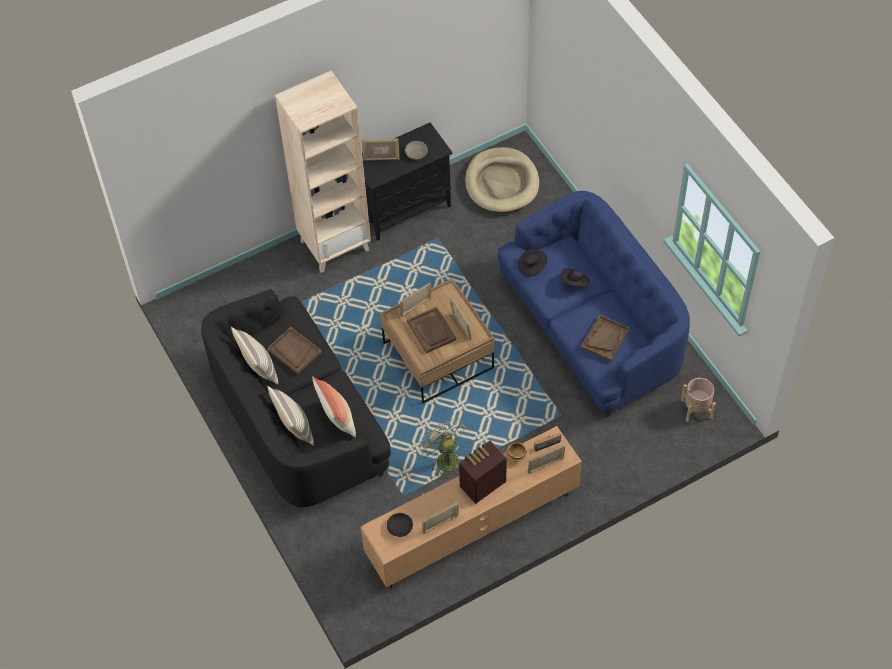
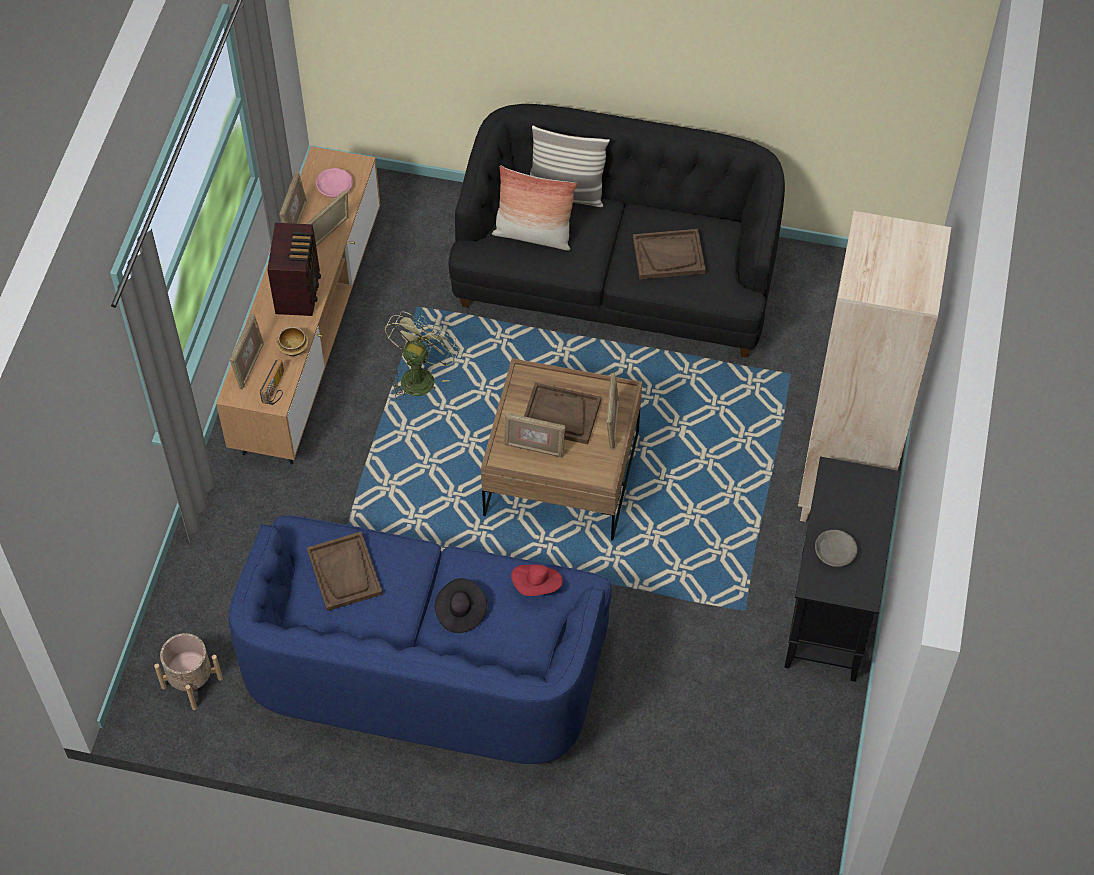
camera: 130 degrees right, 0 degrees up
(259, 368) = (681, 213): pillow -> none
(381, 158) = (864, 505): picture frame -> picture frame (329, 235)
(400, 527) = (334, 187): black bowl -> pink bowl
(443, 458) = (419, 375): green fan -> green fan turned 75 degrees counterclockwise
(502, 183) = (766, 763): beige dog bed -> none
(531, 266) = (537, 586): black hat -> red hat

